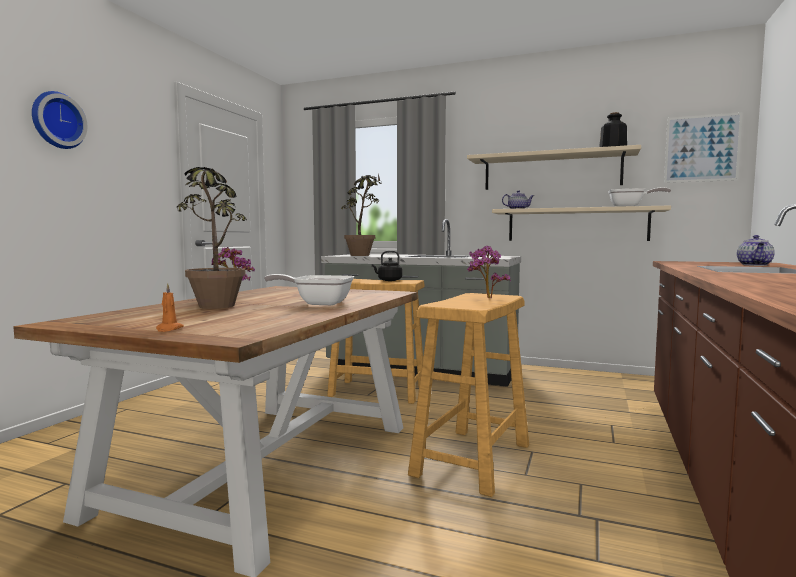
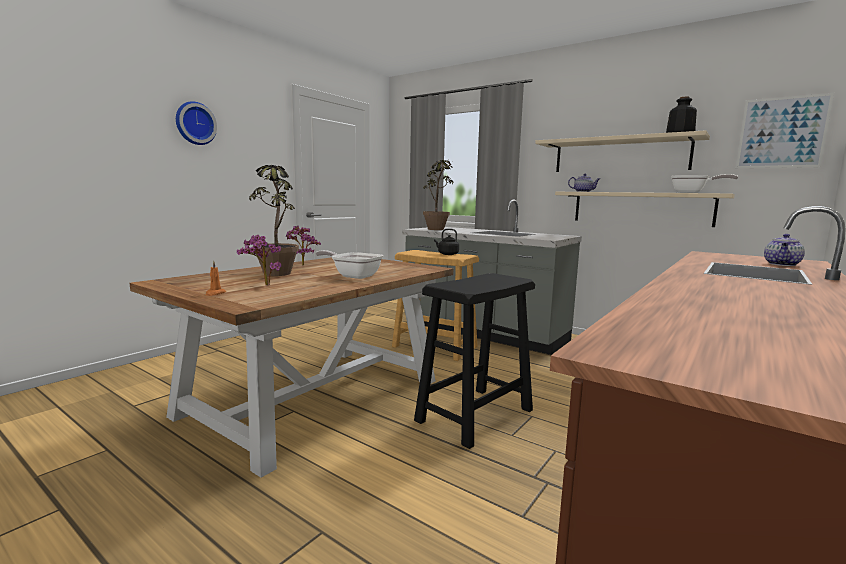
camera: 15 degrees right, 5 degrees up
(472, 460) = (474, 415): beige stool -> black stool
(486, 298) = (495, 280): potted plant -> potted plant (263, 285)

